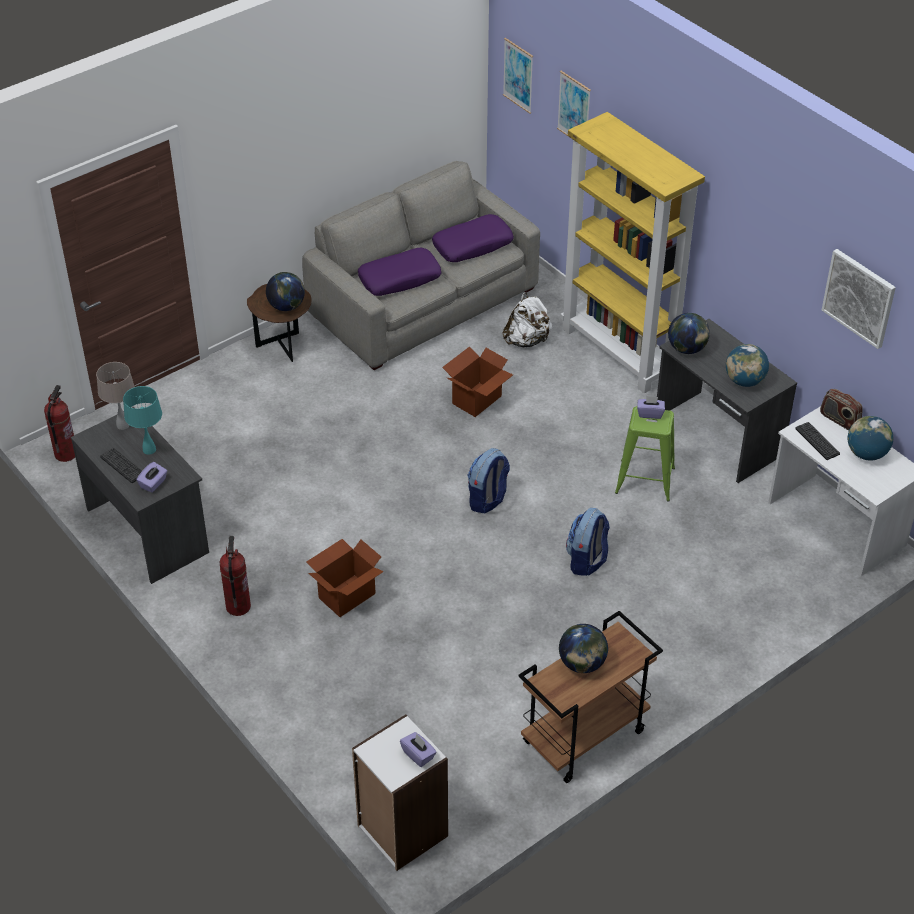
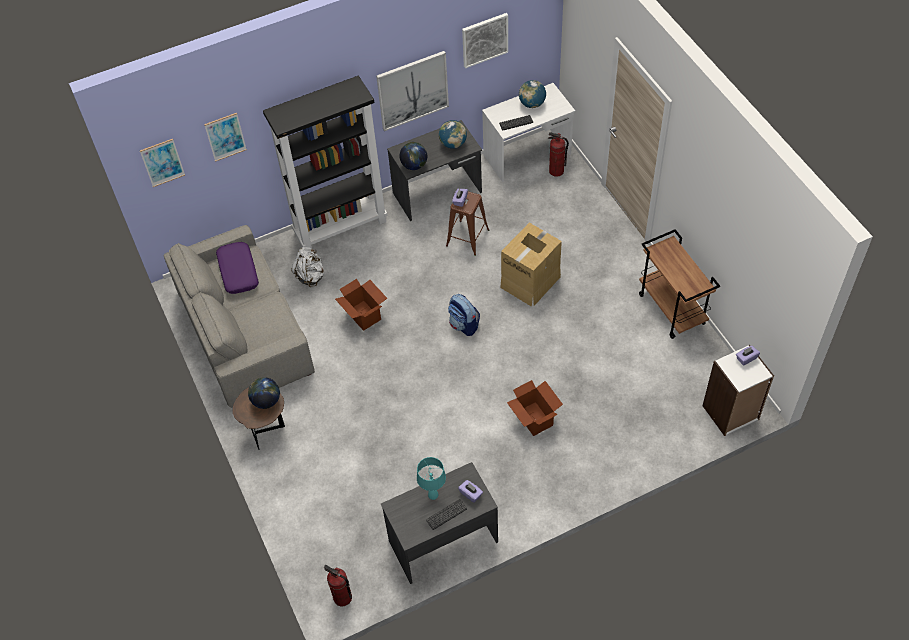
camera: 75 degrees left, 10 degrees up
(123, 425) = (400, 511): beige table lamp -> none
(238, 606) = (531, 486): fire extinguisher -> fire extinguisher (556, 171)
(399, 279) = (260, 322): purple pillow -> none
(582, 664) = (675, 271): globe -> none
(587, 561) = (531, 281): backpack -> cardboard box
(619, 352) = (341, 227): yellow bookcase -> black bookcase
(645, 480) = (467, 237): green stool -> brown stool
(760, 273) = (412, 90): none -> picture
(839, 420) = (500, 108): radio -> none

